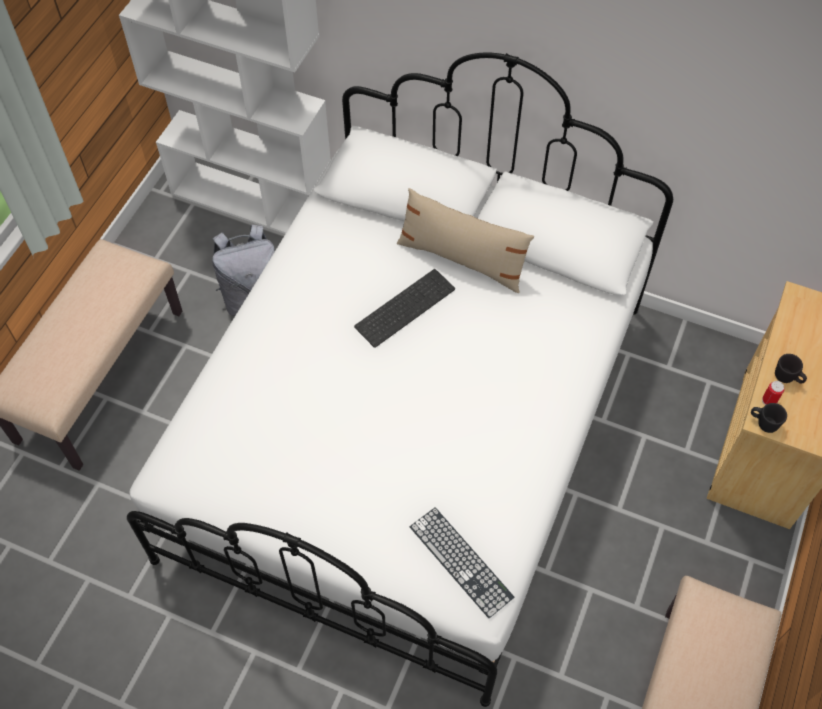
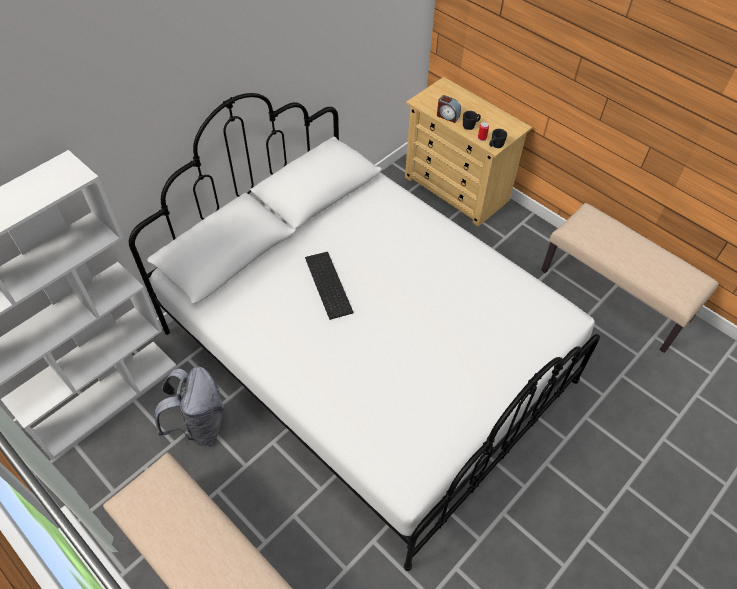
camera: 70 degrees left, 5 degrees down
(461, 561) = (537, 317): keyboard -> none
(462, 259) = (304, 240): beige pillow -> none
(789, 342) = (447, 116): none -> alarm clock

